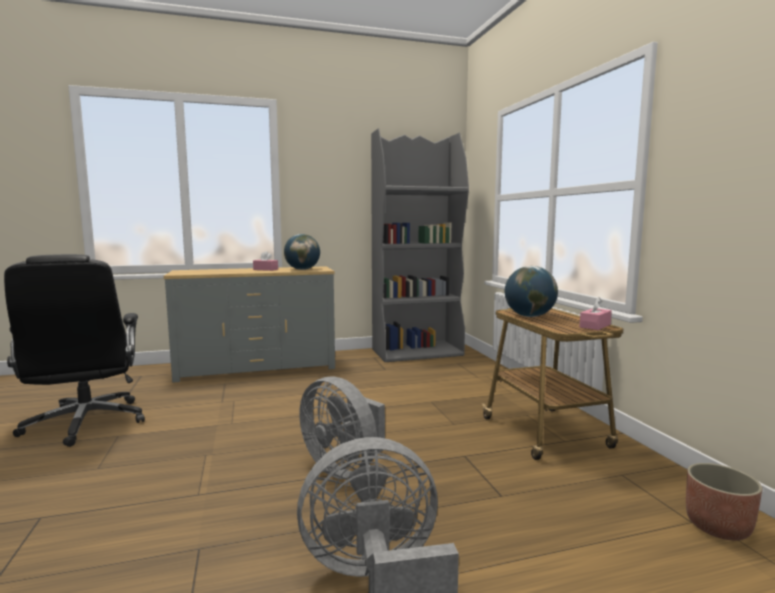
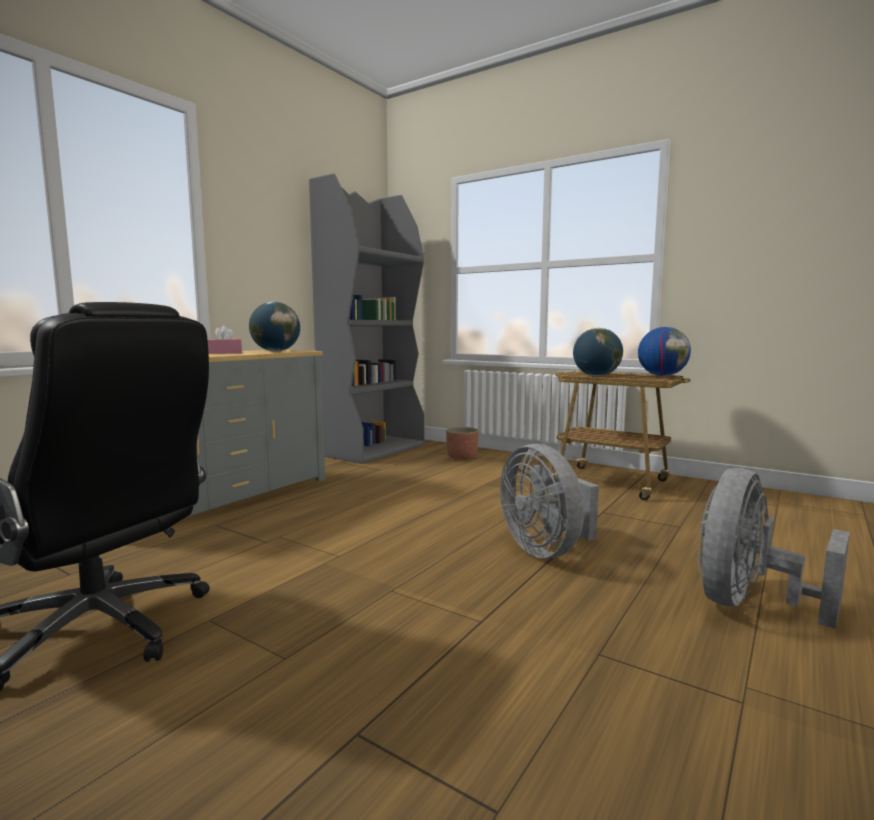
camera: 40 degrees left, 0 degrees up
(344, 467) = (546, 550): grey fan -> grey fan turned 60 degrees clockwise
(595, 326) = (662, 376): pink tissue box -> globe
(717, 527) = (789, 503): planter -> planter (461, 457)

